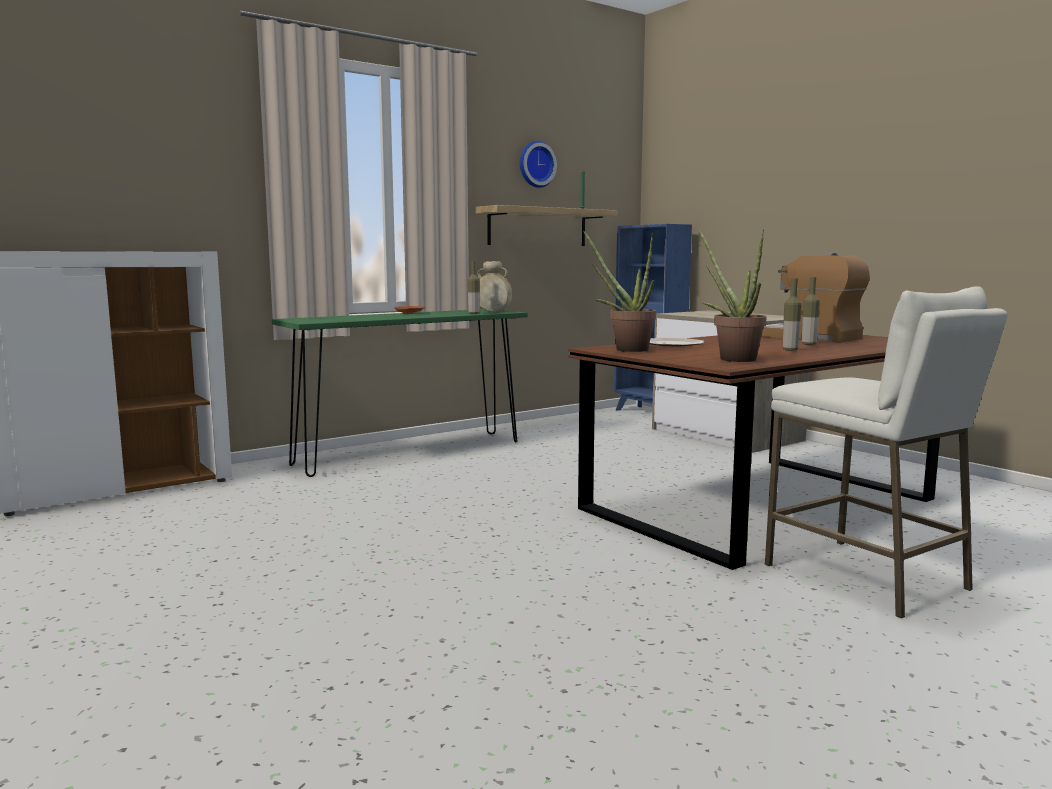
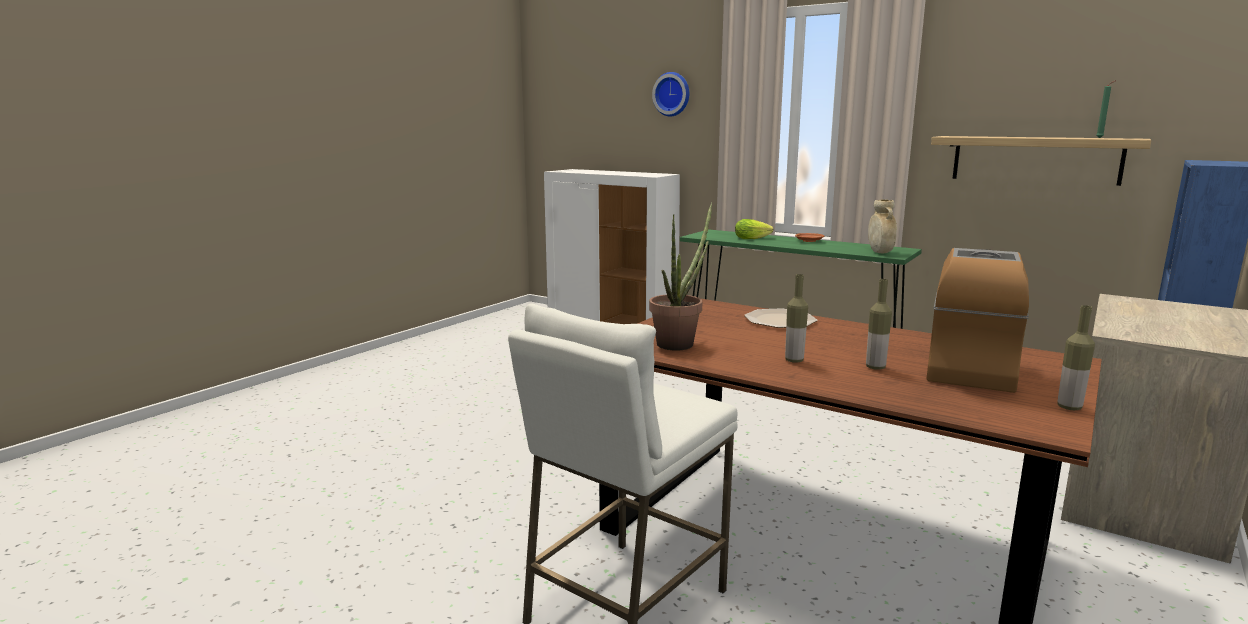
camera: 70 degrees right, 5 degrees up
(364, 317) = (754, 238): none -> lettuce
(474, 314) = (845, 251): bottle -> bottle (1069, 407)
(535, 164) = (1042, 81): wall clock -> wall clock (672, 94)
(625, 349) = (709, 311): potted plant -> none

